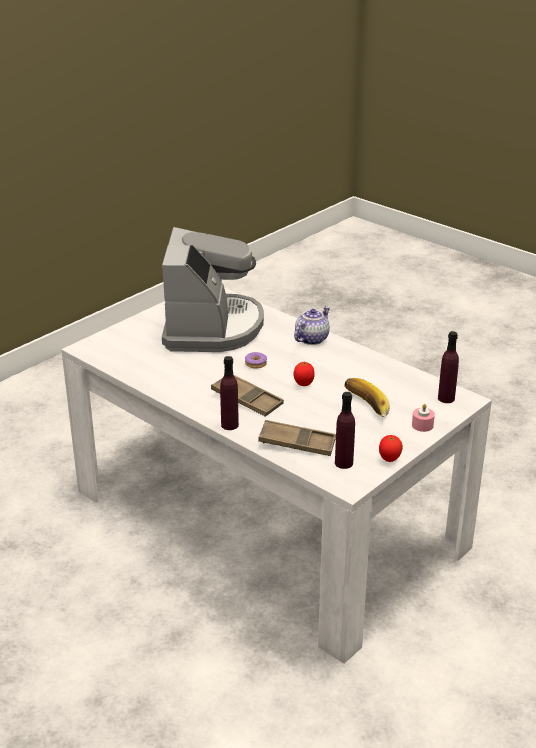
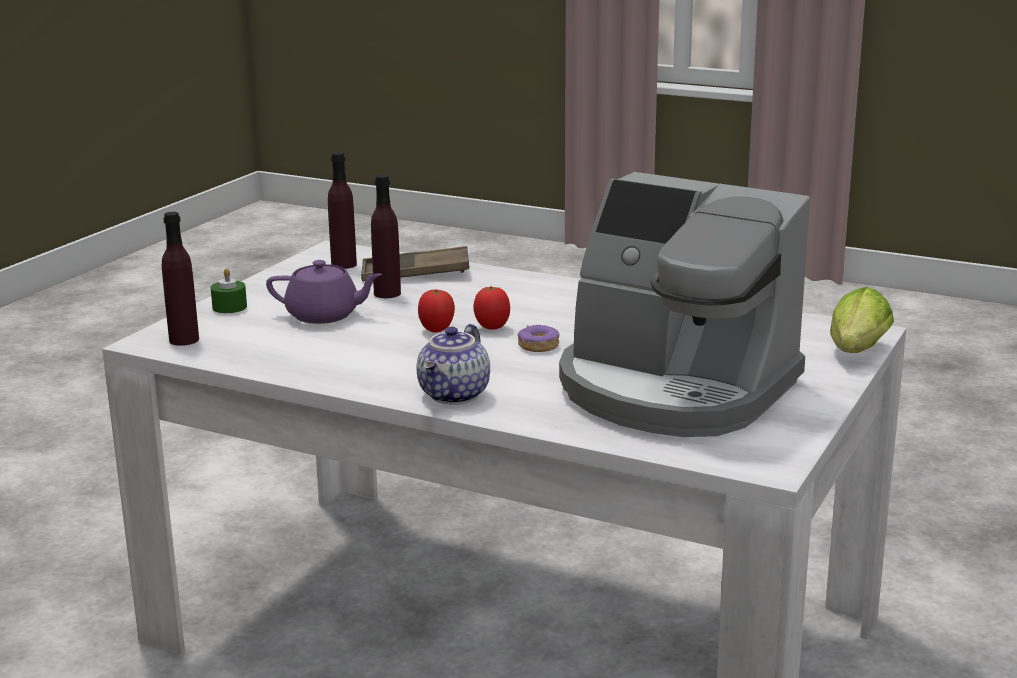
camera: 165 degrees right, 10 degrees down
(108, 335) = (856, 353): none -> lettuce
(212, 328) = (674, 389): coffee machine -> coffee machine turned 45 degrees counterclockwise
(229, 425) = (524, 278): purple bottle -> purple bottle (387, 293)
(247, 399) = (519, 304): brown tray -> none
(364, 407) = (324, 316): banana -> purple teapot
(389, 459) = (281, 273): tomato -> tomato (492, 327)
(422, 425) = (229, 307): pink candle -> green candle

